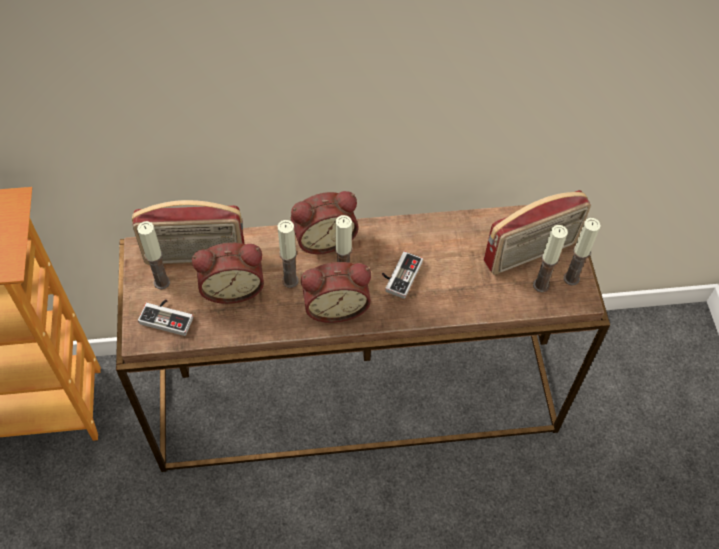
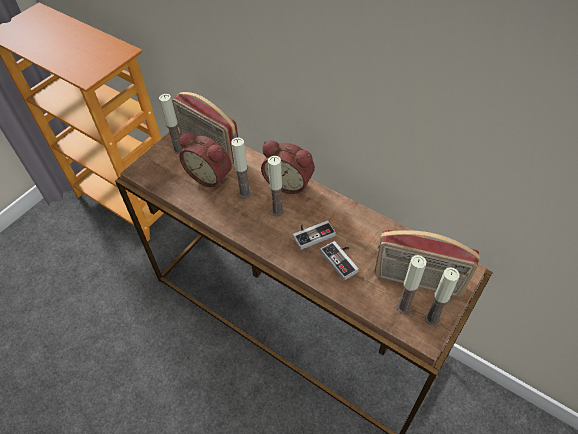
camera: 45 degrees right, 5 degrees down
(168, 316) = (162, 169): game controller -> game controller (342, 260)
(335, 305) = (255, 224): alarm clock -> none

